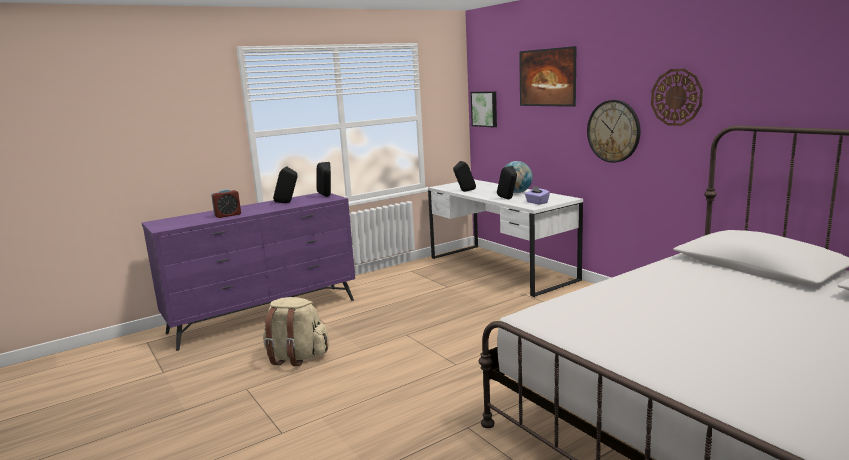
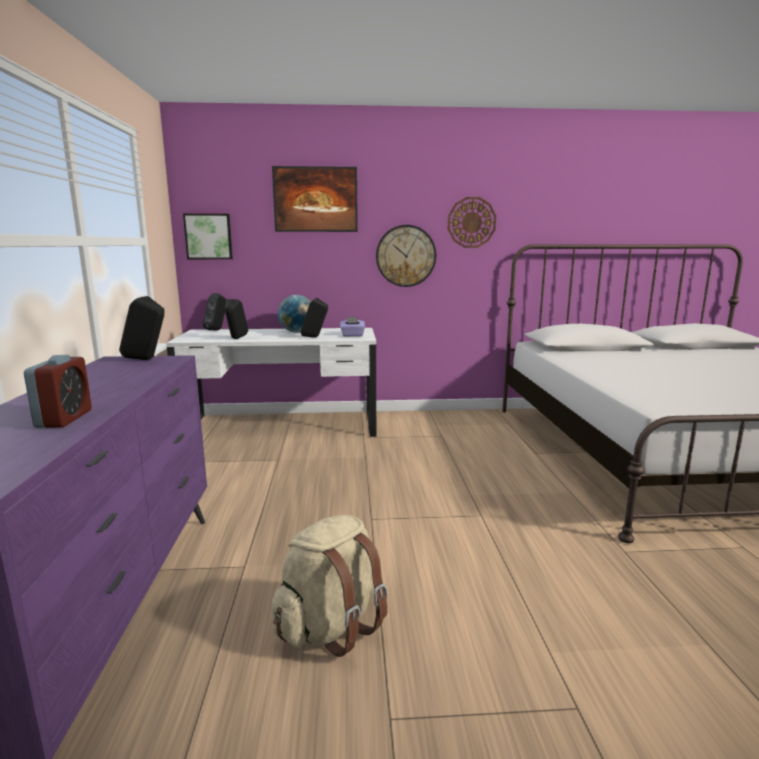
camera: 60 degrees left, 0 degrees up
(287, 203) = (109, 378): black speaker -> black speaker (217, 330)

